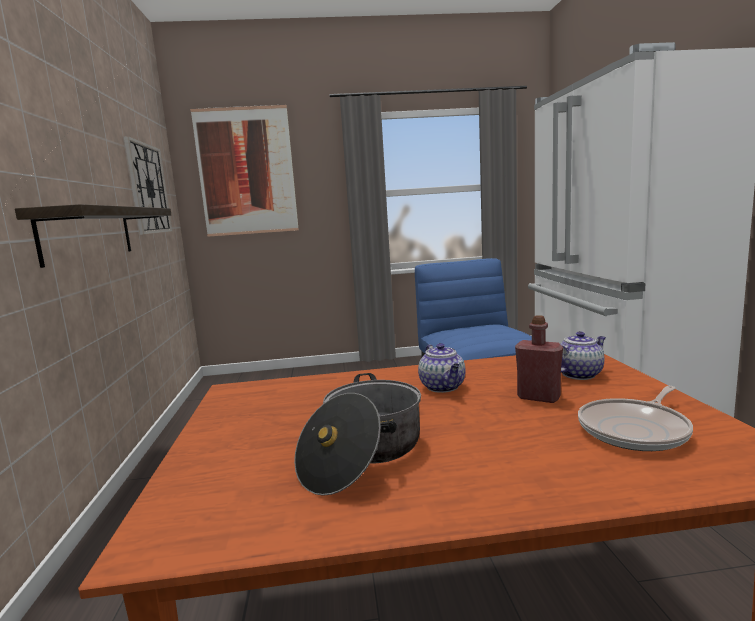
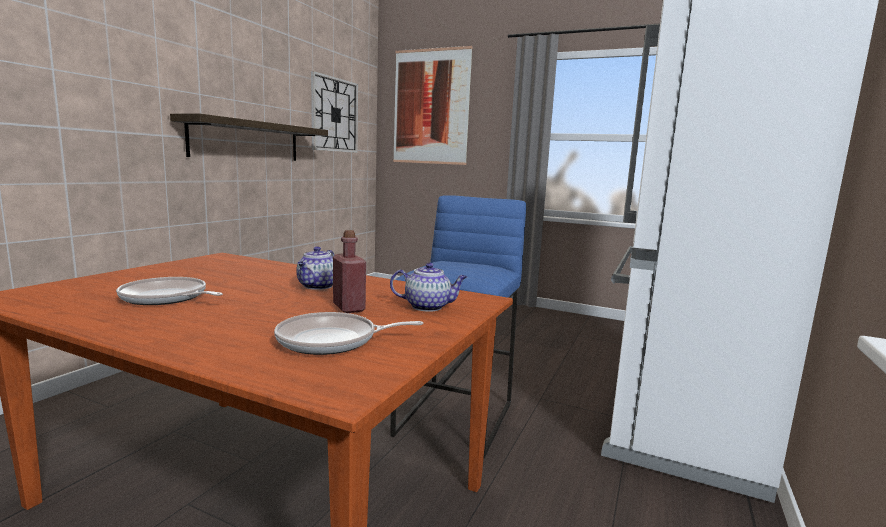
camera: 30 degrees right, 0 degrees up
(362, 455) = (166, 298): cooking pot -> frying pan

